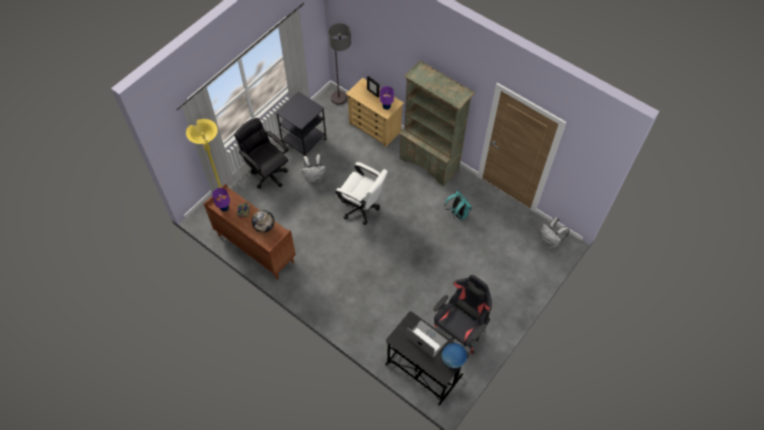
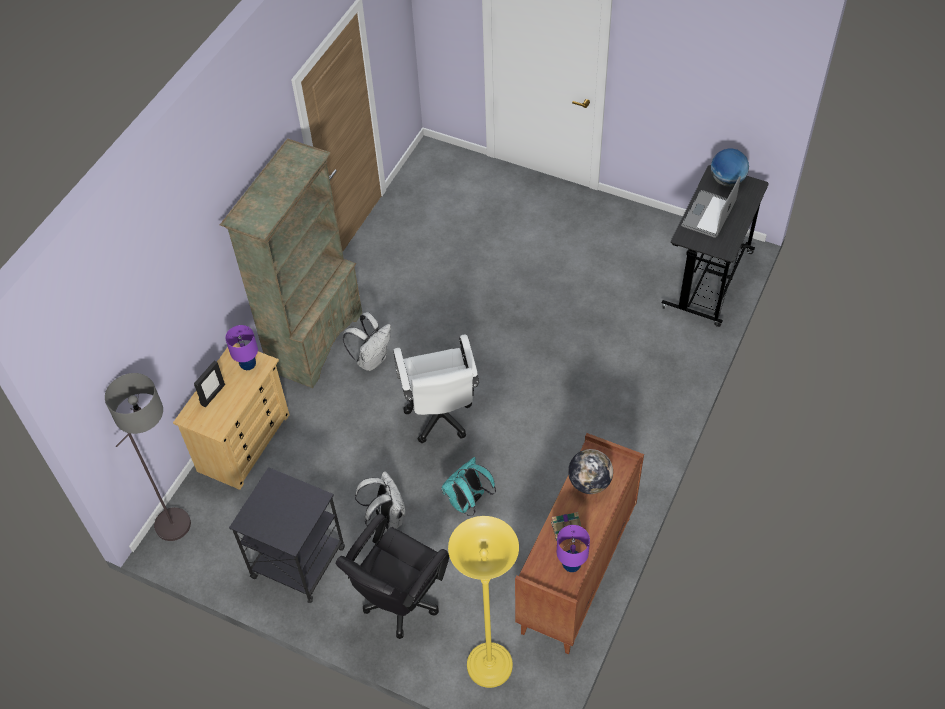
camera: 100 degrees left, 5 degrees down
(362, 210) = (441, 420): white office chair -> white office chair turned 150 degrees clockwise
(457, 214) = (415, 284): turquoise backpack -> turquoise backpack (468, 502)
(458, 334) = (631, 250): black office chair -> none
(550, 241) = (435, 166): white backpack -> white backpack (372, 359)

